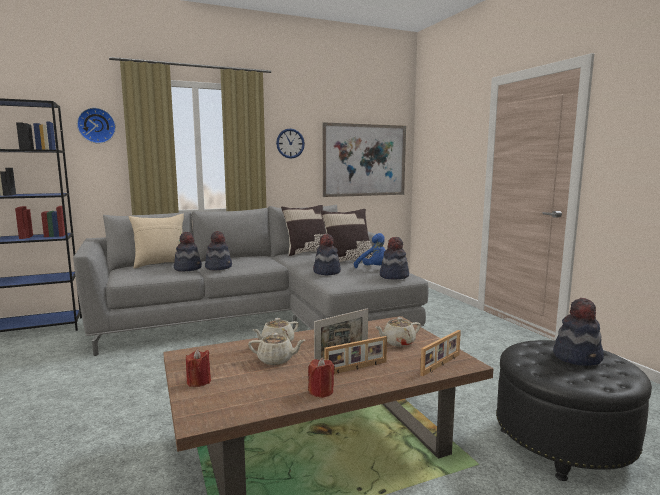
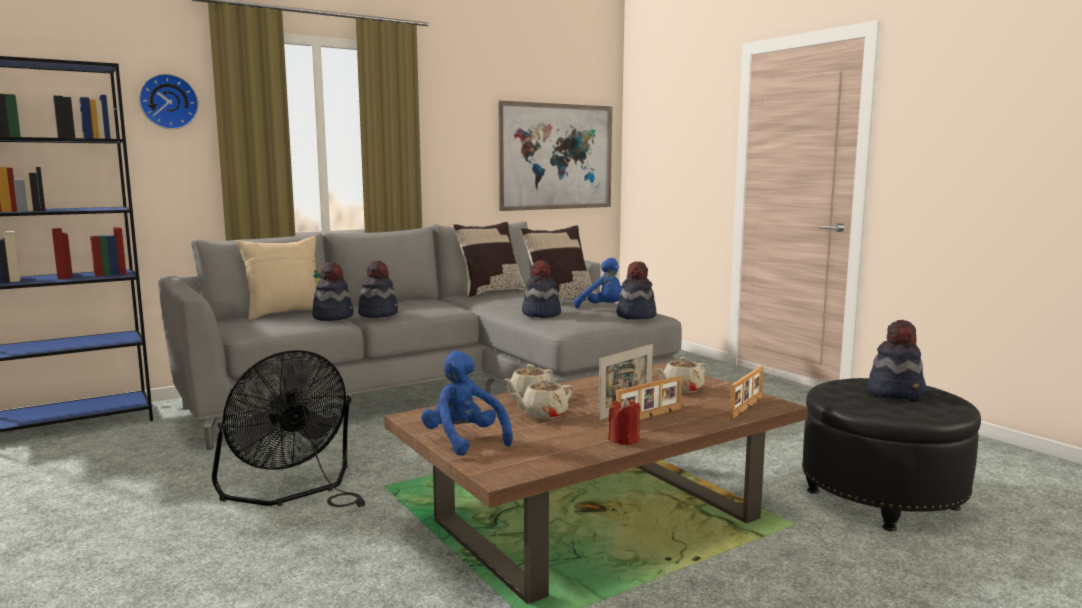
camera: 10 degrees left, 0 degrees up
(131, 393) = (302, 490): none -> black fan
(199, 382) = (464, 441): red candle -> blue plush toy
(276, 360) = (543, 414): beige teapot -> beige teapot turned 150 degrees clockwise
(290, 143) = (453, 131): wall clock -> none

